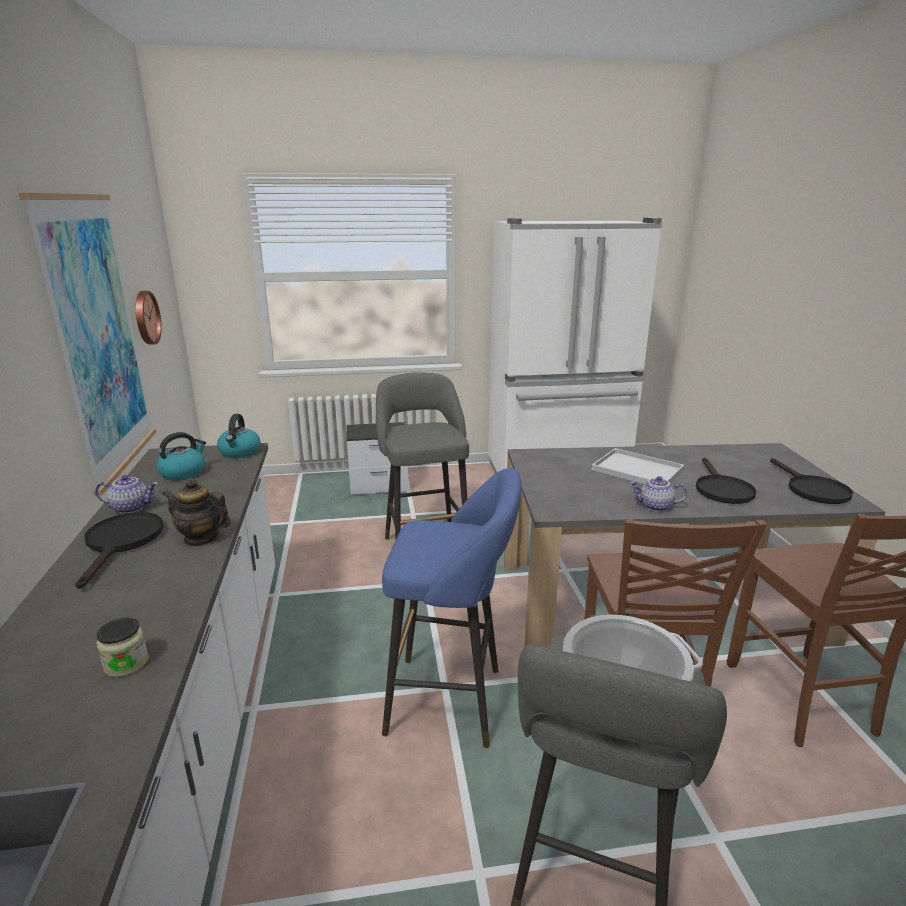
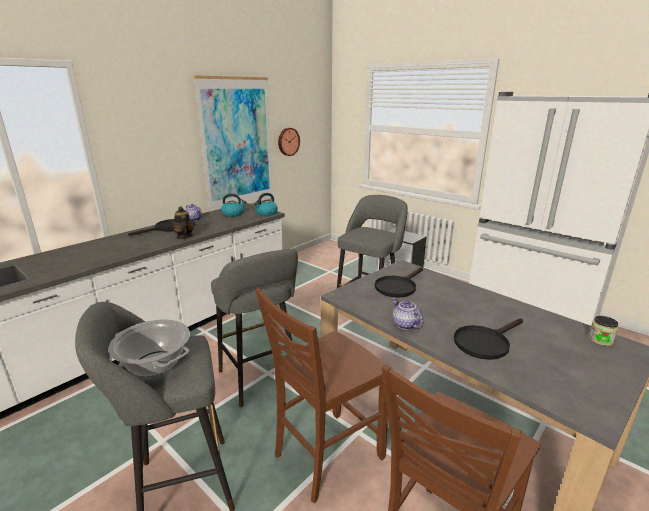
camera: 50 degrees right, 0 degrees up
(126, 663) = (93, 259): jar -> jar (600, 340)
(452, 701) = (261, 380): blue stool -> grey stool
(639, 470) = (454, 304): white tray -> none
(812, 489) = (577, 387): black frying pan -> black frying pan (398, 287)

